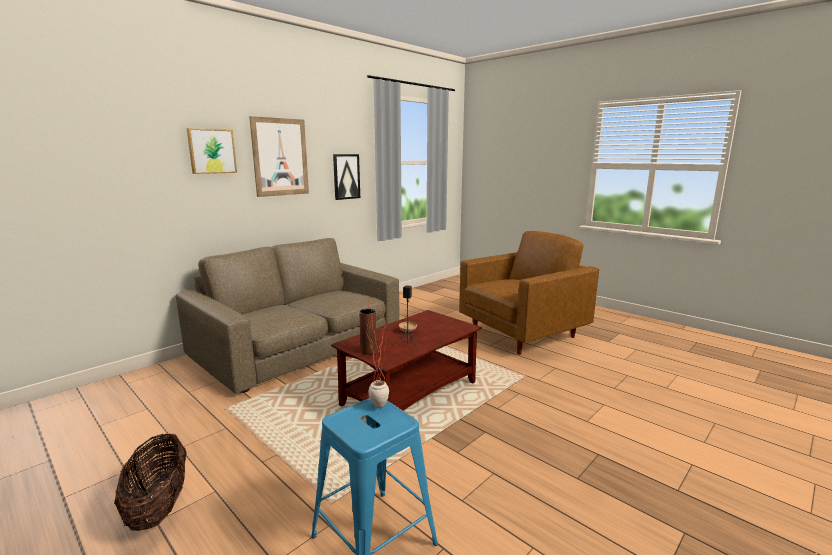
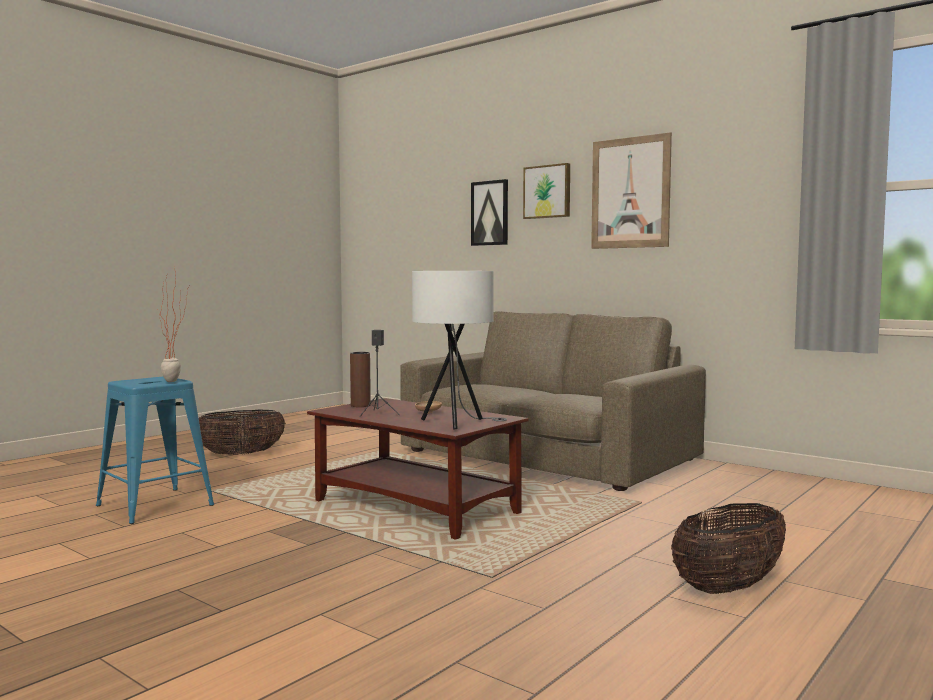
camera: 85 degrees right, 10 degrees down
(346, 176) = (748, 219): picture -> picture (490, 213)
(447, 325) = (456, 424): none -> white table lamp
(522, 334) = (728, 587): brown armchair -> basket

